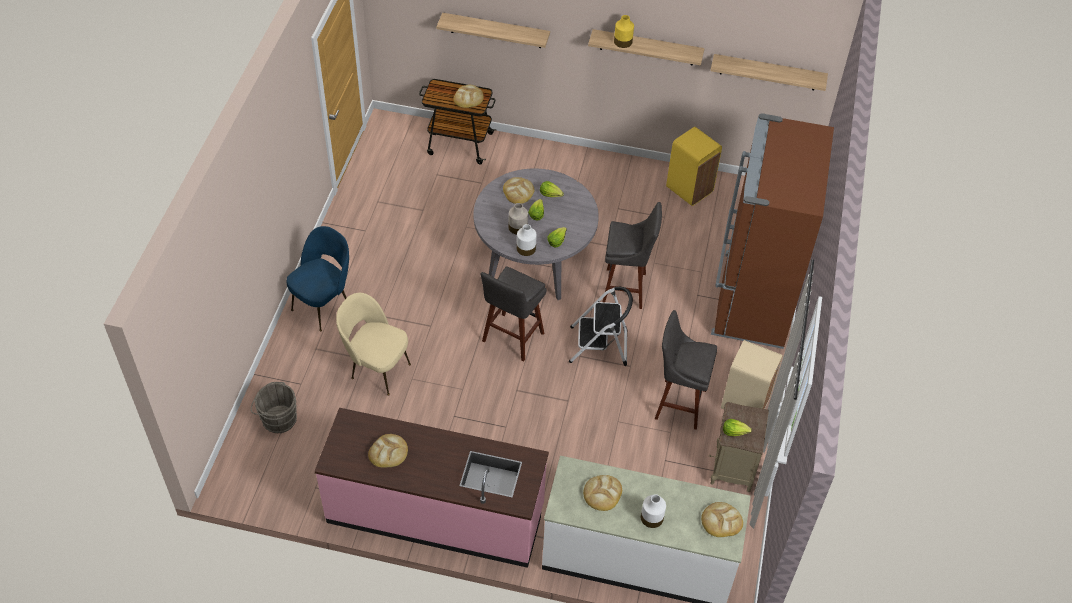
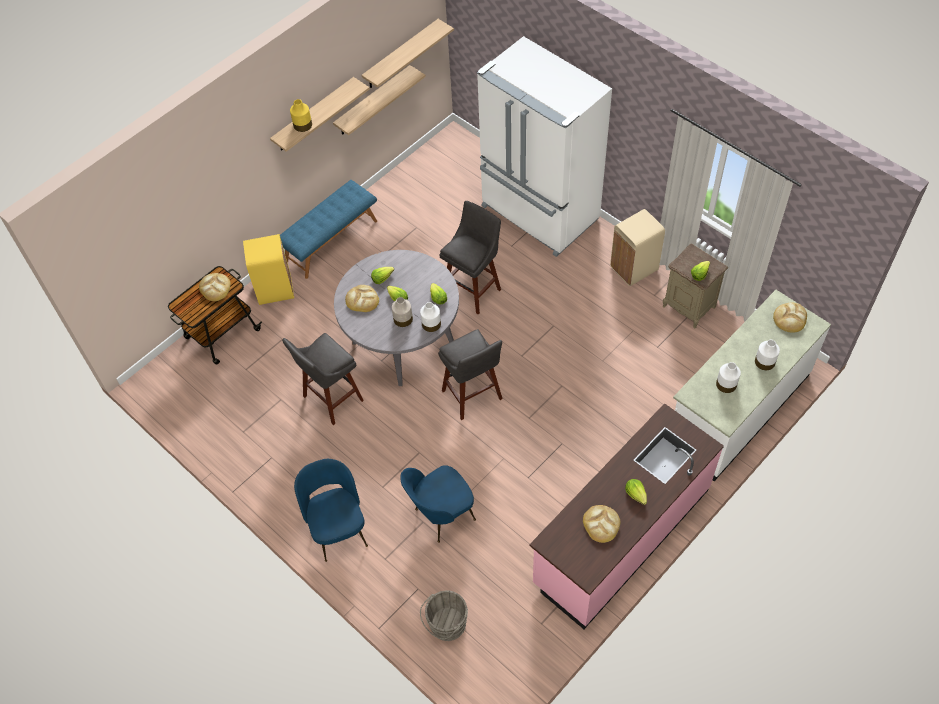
camera: 55 degrees left, 5 degrees up
(376, 369) = (440, 517): beige chair -> blue chair
(435, 467) = (636, 494): none -> lettuce
(496, 30) = (196, 213): shelf -> shelf (373, 101)
(600, 346) = (521, 336): step ladder -> none
(602, 493) = (726, 384): bread -> white vase
(604, 166) = (331, 240): none -> blue bench
(678, 403) = (608, 311): grey stool -> grey stool (331, 399)
(689, 190) = (400, 196): yellow trash can -> yellow trash can (275, 290)
(751, 300) = (539, 214): brown fridge -> white fridge

